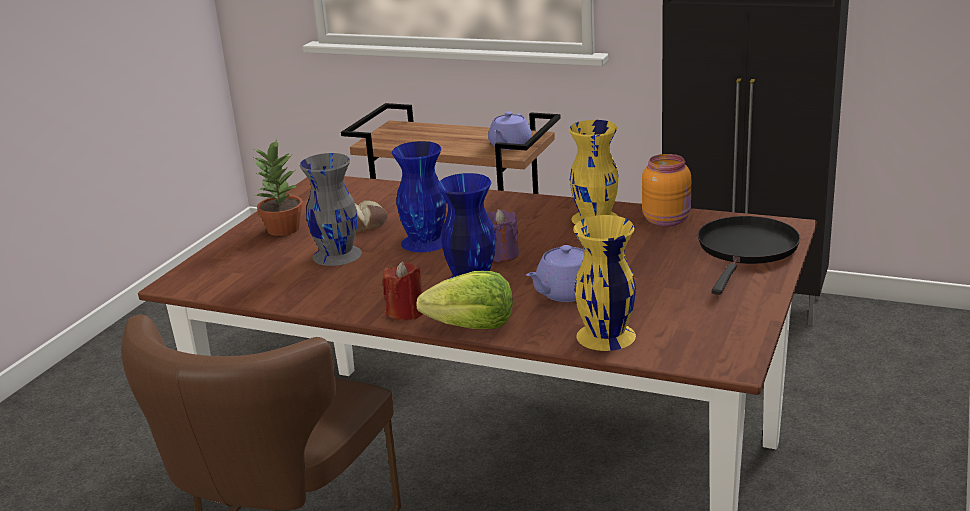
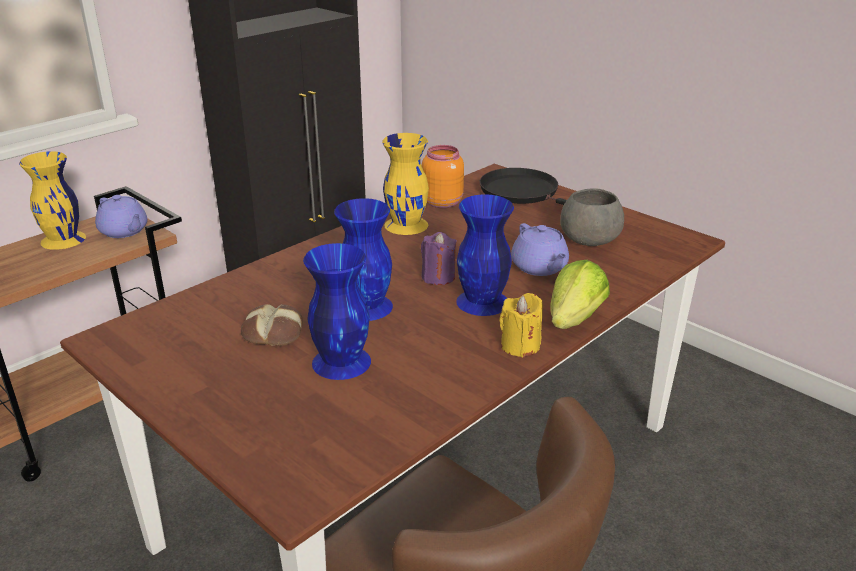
camera: 70 degrees left, 5 degrees up
(282, 229) = (221, 388): potted plant -> none
(337, 254) = (340, 361): grey vase -> blue vase
(406, 312) = (520, 346): red candle -> yellow candle
(604, 336) = (626, 270): yellow vase -> yellow vase (63, 240)
(662, 304) = (588, 239): none -> grey bowl

